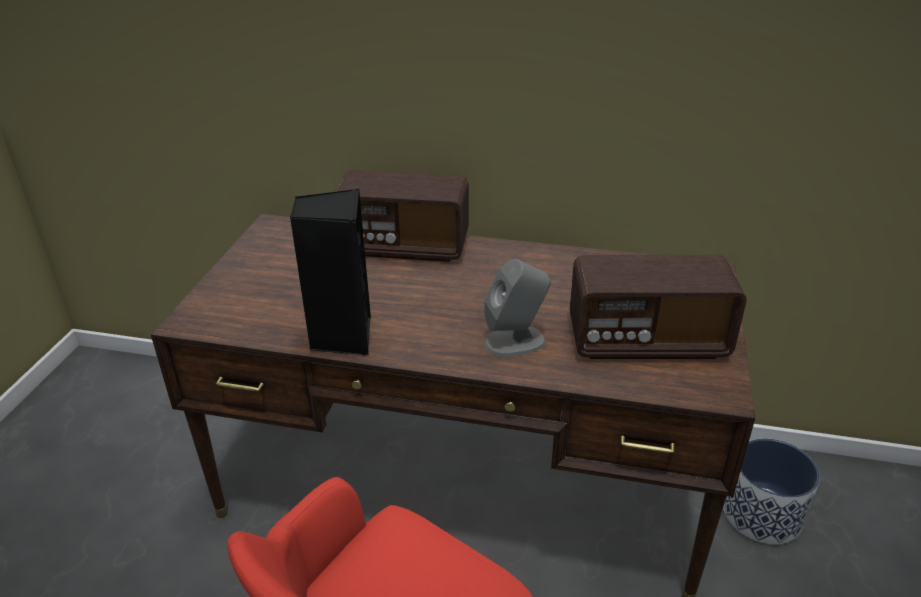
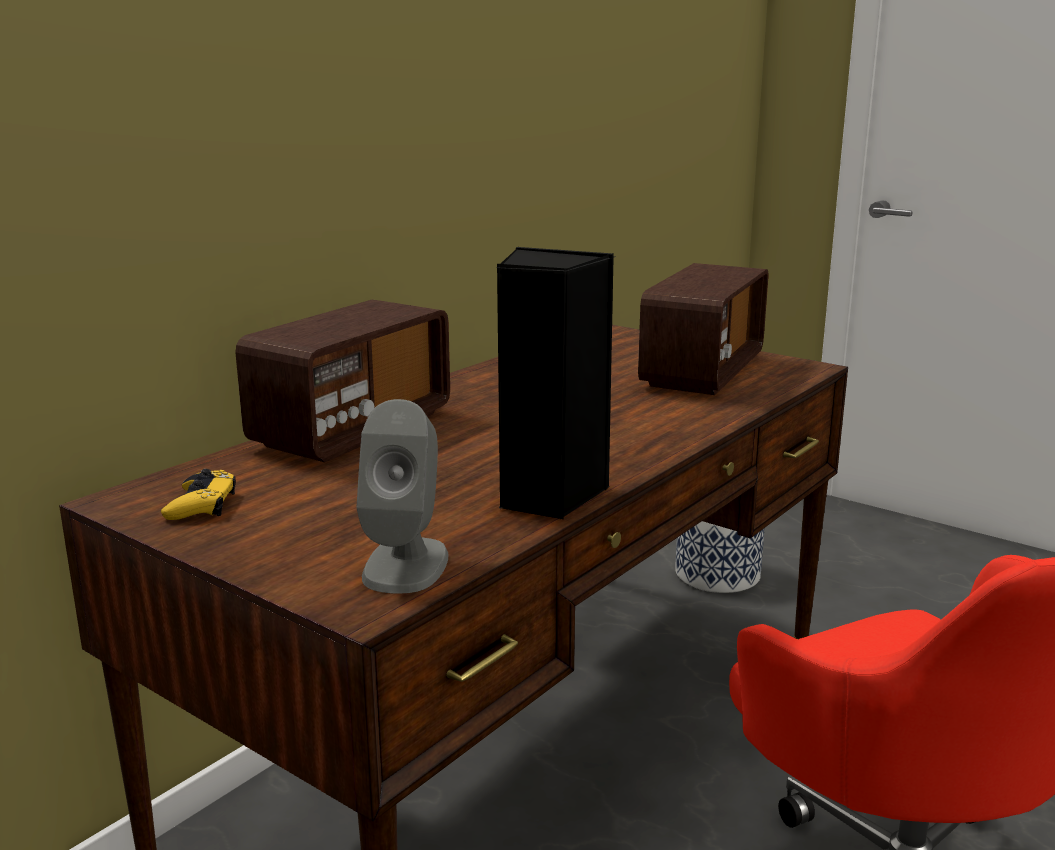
camera: 65 degrees left, 15 degrees down
(276, 244) = (201, 504): none -> yellow game controller
(515, 341) = (653, 416): grey speaker -> grey speaker (406, 565)

